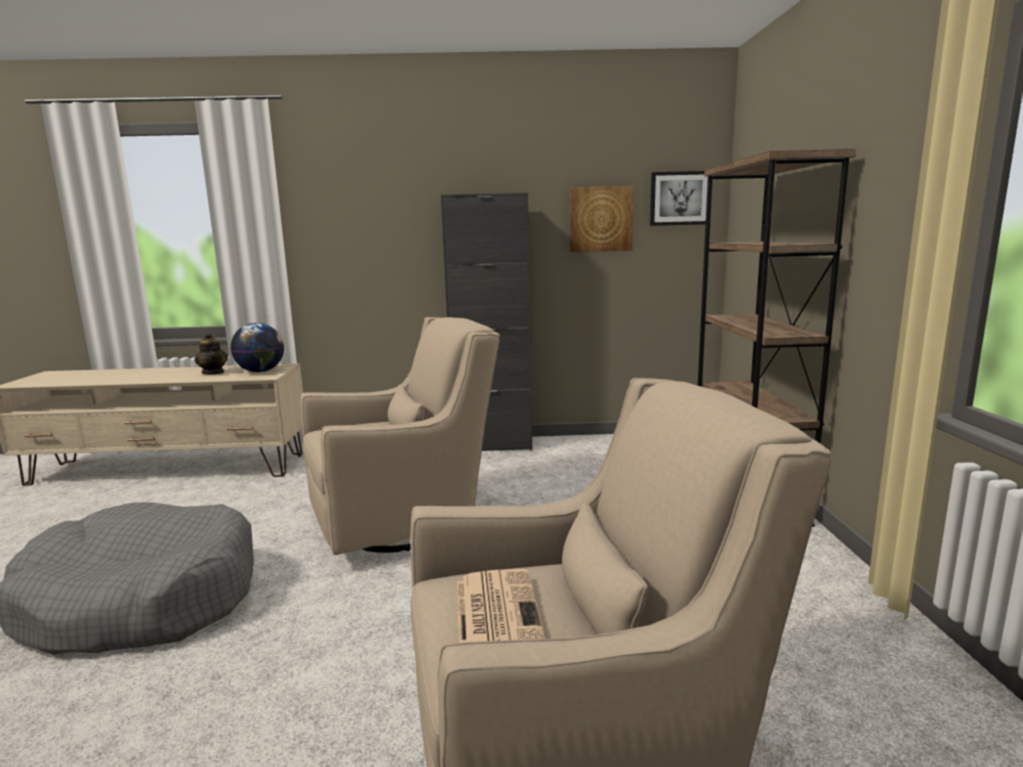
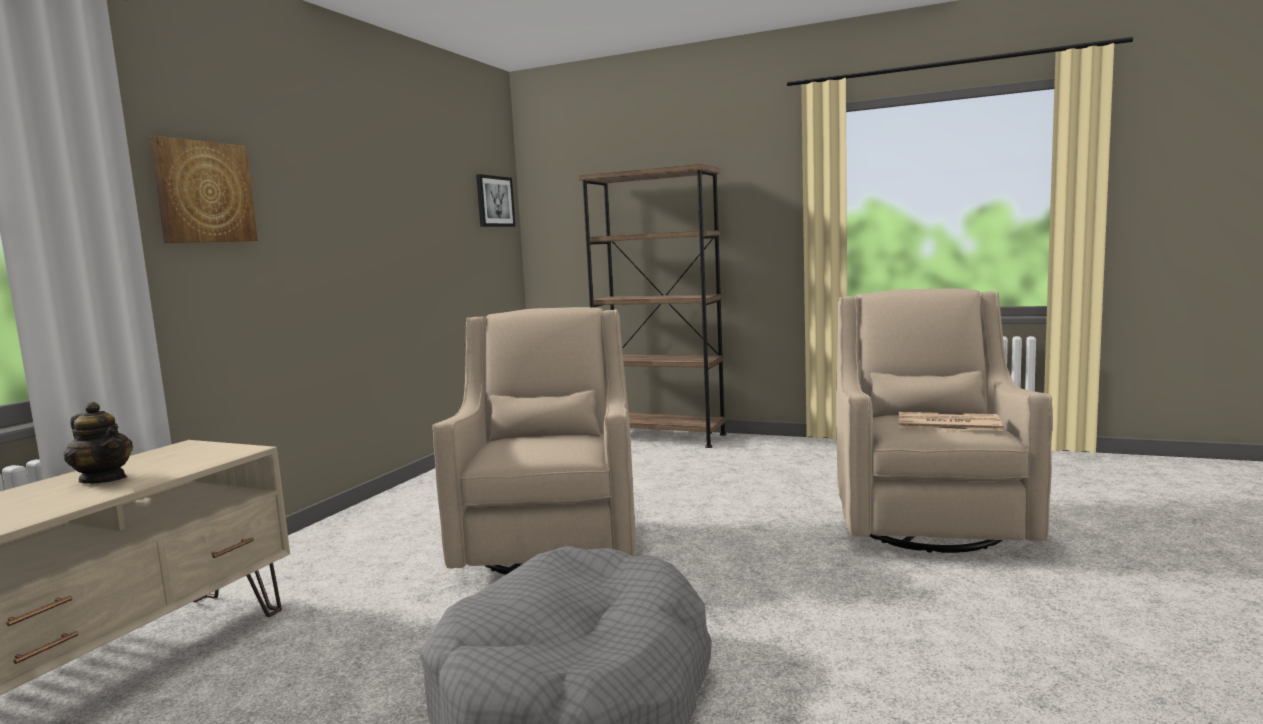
camera: 65 degrees left, 5 degrees down
(213, 372) = (104, 479): teapot -> teapot turned 45 degrees clockwise
(261, 371) = (190, 454): globe -> none
(492, 445) = (413, 491): black cabinet -> none
(600, 219) = (449, 218): picture -> picture (204, 192)

